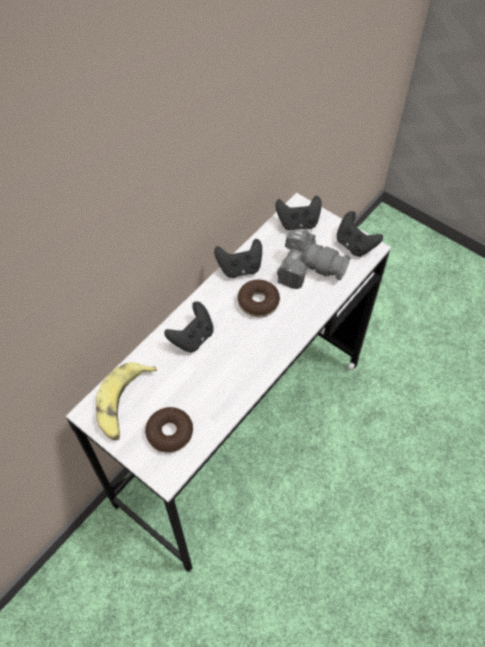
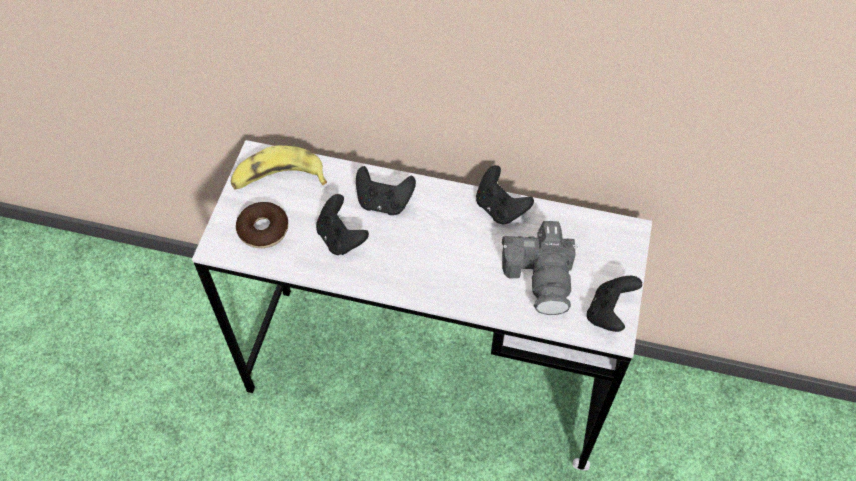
camera: 65 degrees right, 0 degrees up
(258, 302) = (463, 244): donut -> none
(298, 223) = (603, 240): black game controller -> black game controller (341, 238)

